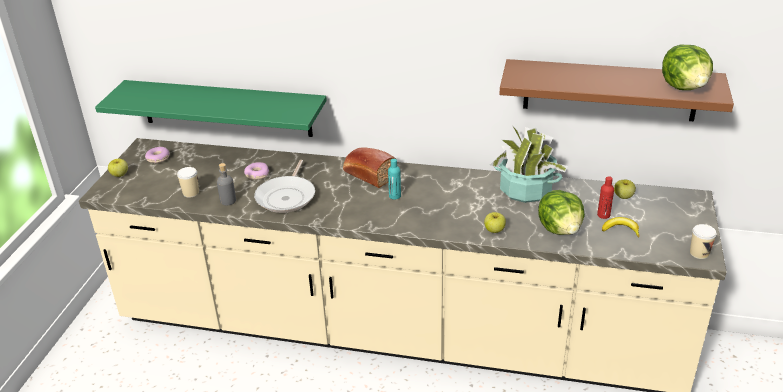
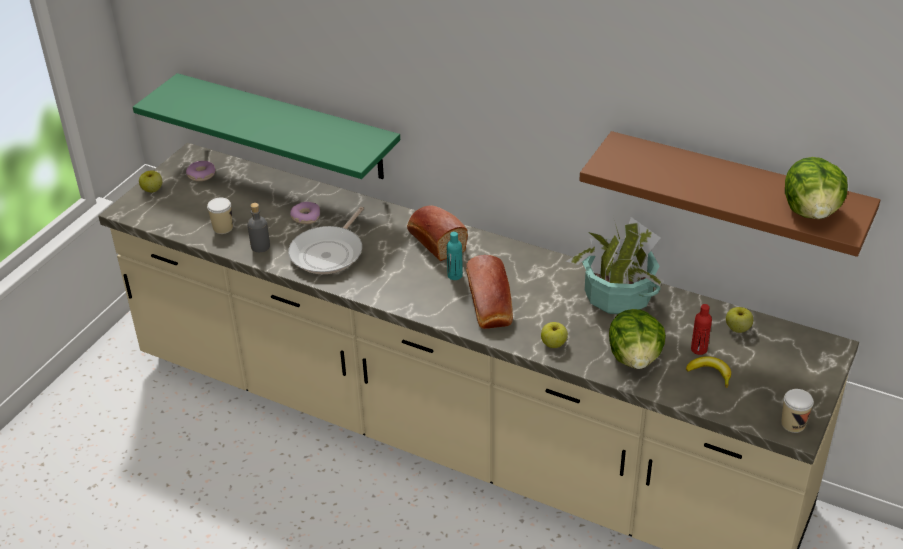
camera: 15 degrees right, 5 degrees up
(433, 213) = (490, 307): none -> bread

